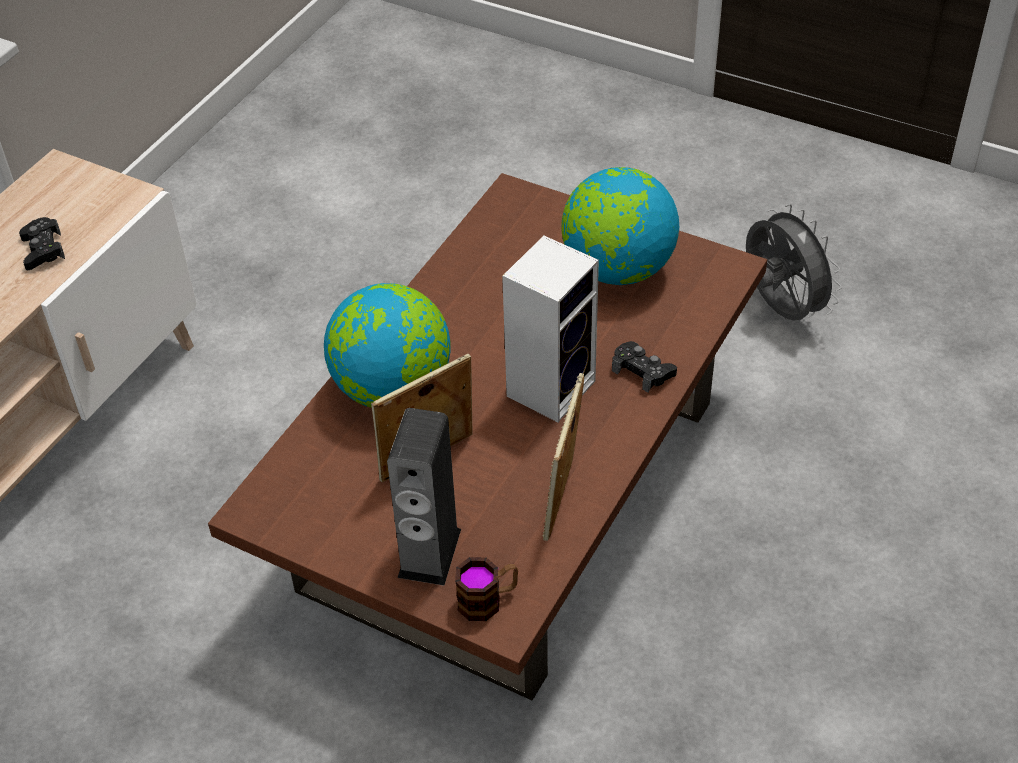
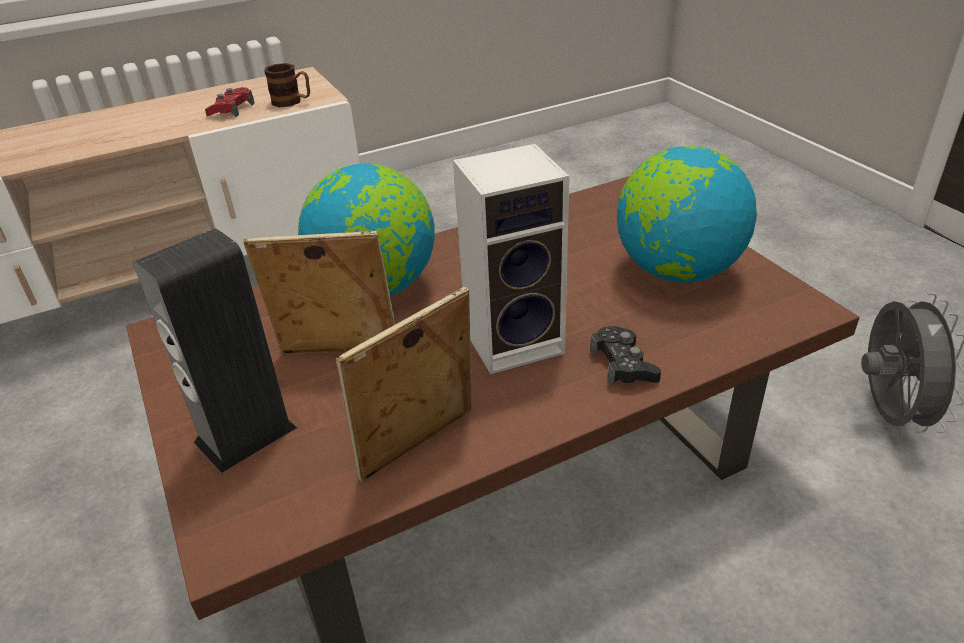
camera: 35 degrees right, 10 degrees down
(43, 250) = (231, 109): black game controller -> red game controller
(488, 600) = (240, 512): mug -> mug (292, 102)

